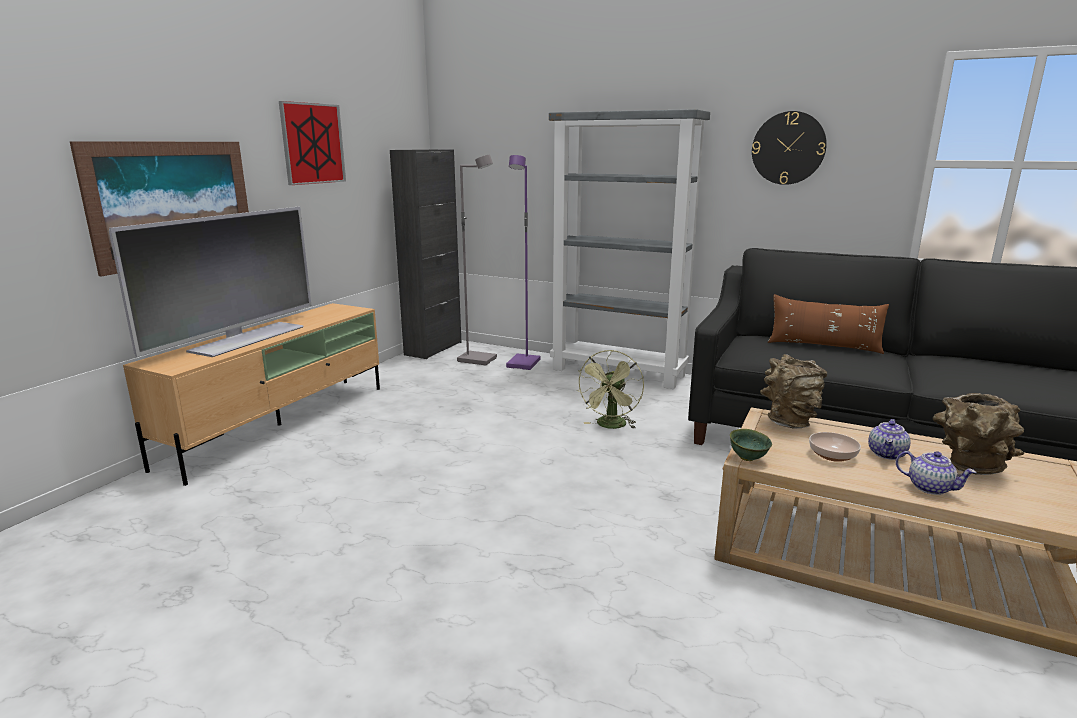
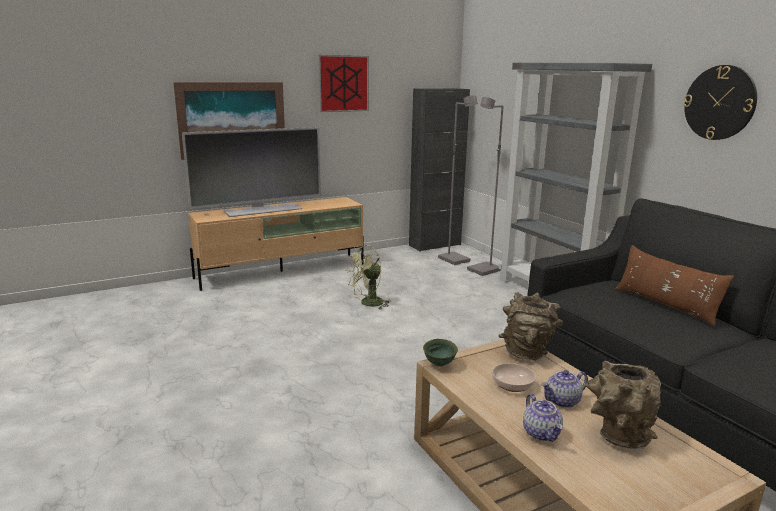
camera: 35 degrees right, 0 degrees up
(524, 364) = (484, 270): purple floor lamp -> grey floor lamp
(611, 426) = (481, 331): green fan -> green fan (368, 304)

